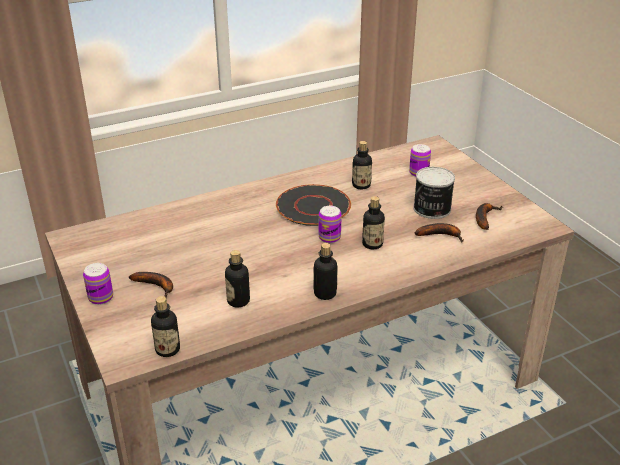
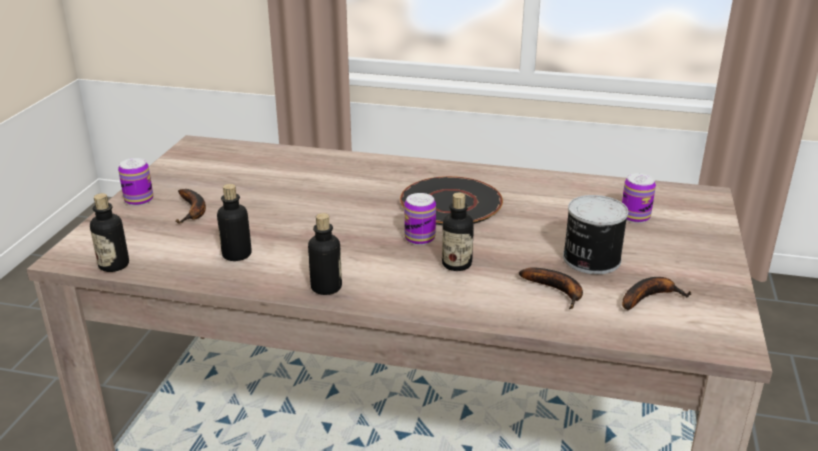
camera: 40 degrees right, 5 degrees down
(361, 185) = (540, 203): bottle -> none

